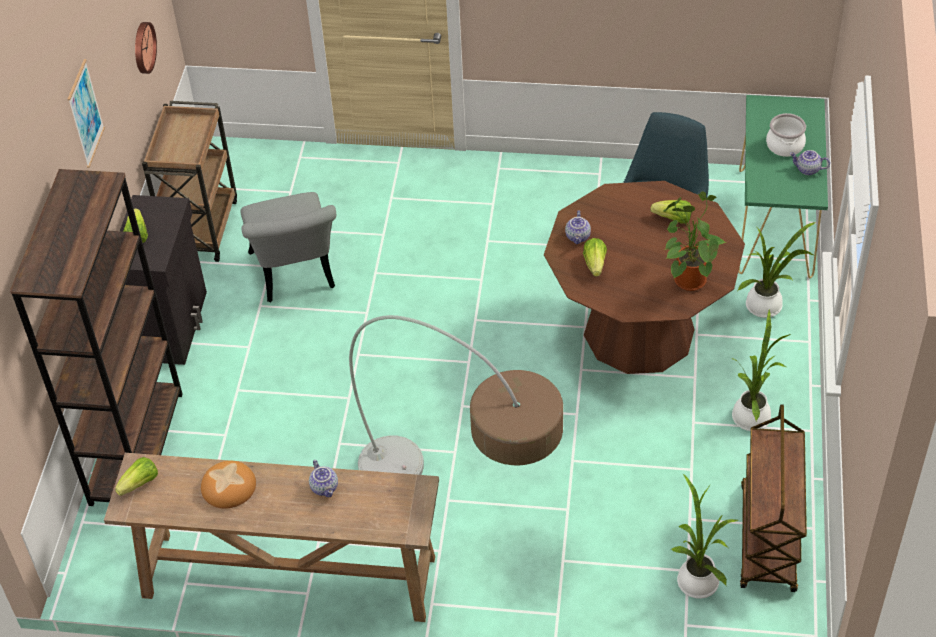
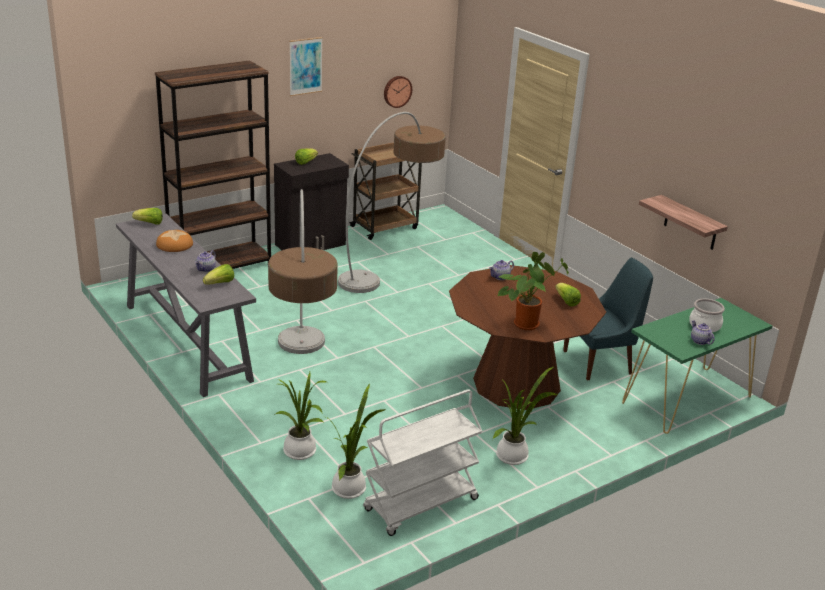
camera: 45 degrees right, 20 degrees down
(287, 577) = (186, 341): brown console table -> grey console table
(295, 276) = (391, 263): grey chair -> floor lamp
(595, 264) = (488, 289): lettuce -> lettuce (220, 283)
(680, 33) = (690, 223): none -> shelf
(767, 306) = (613, 425): potted plant -> potted plant (301, 452)
(768, 539) = (420, 505): brown cart -> white cart

